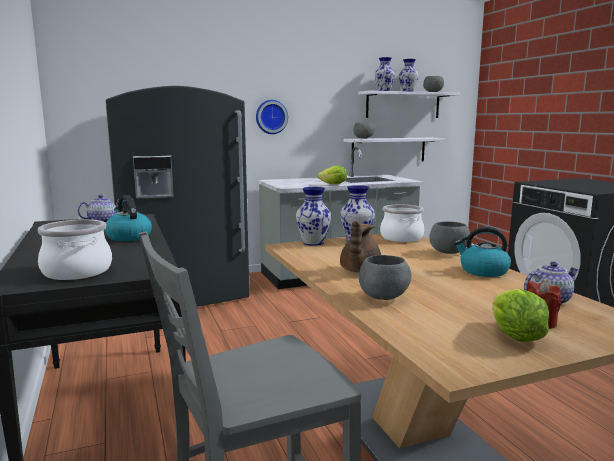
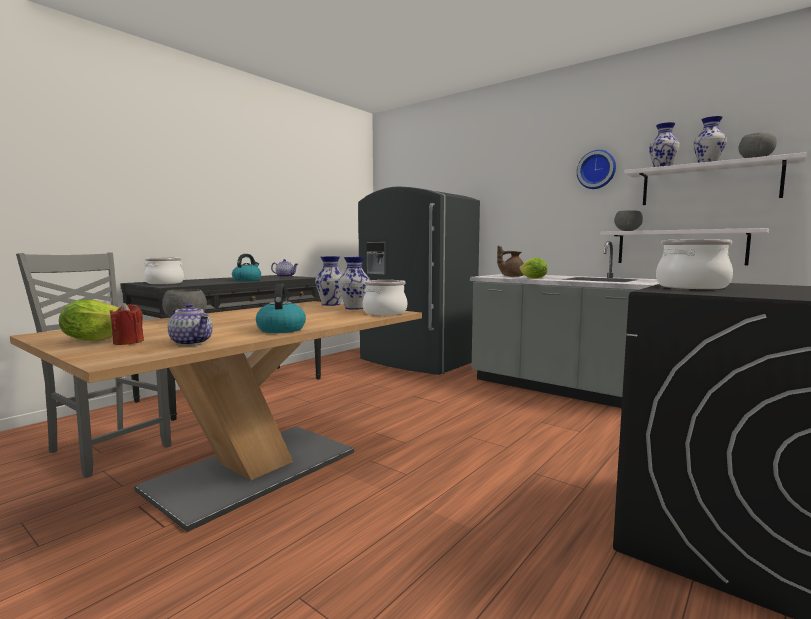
camera: 60 degrees right, 5 degrees down
(271, 117) = (524, 211): wall clock -> wall clock (597, 170)
(359, 271) = (254, 314): brown teapot -> brown teapot (511, 276)
(449, 253) = (342, 322): grey bowl -> none
(571, 186) = (691, 287): none -> cooking pot

